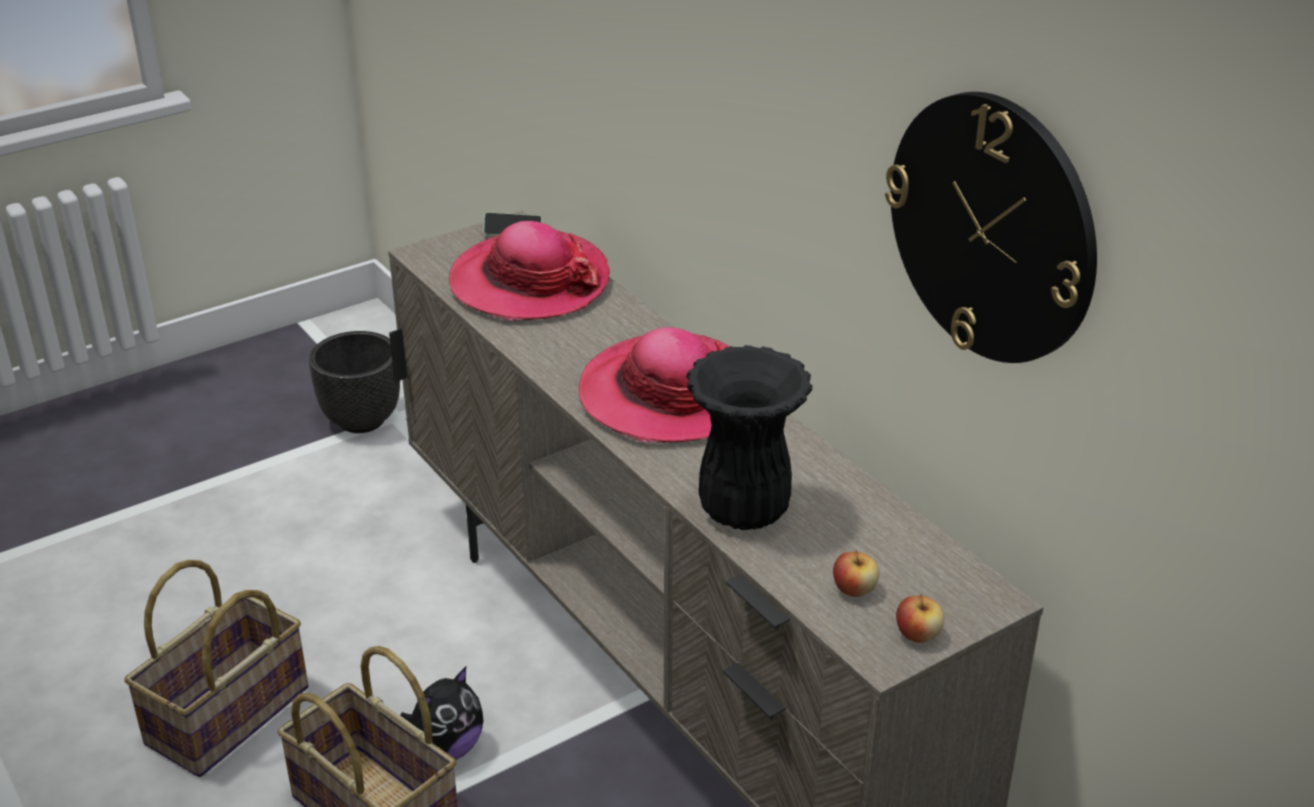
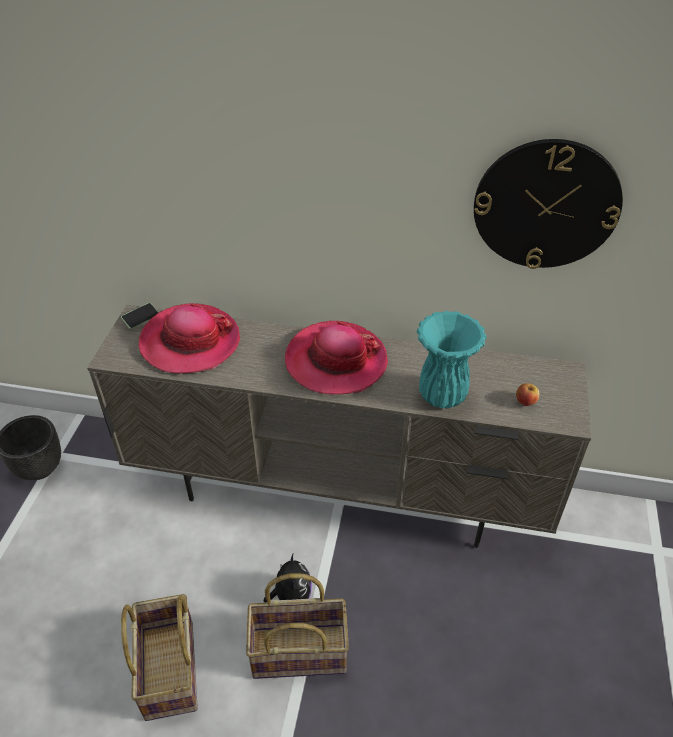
camera: 45 degrees left, 10 degrees up
(743, 509) = (441, 395): black vase -> turquoise vase
(918, 635) = (569, 404): apple -> none

